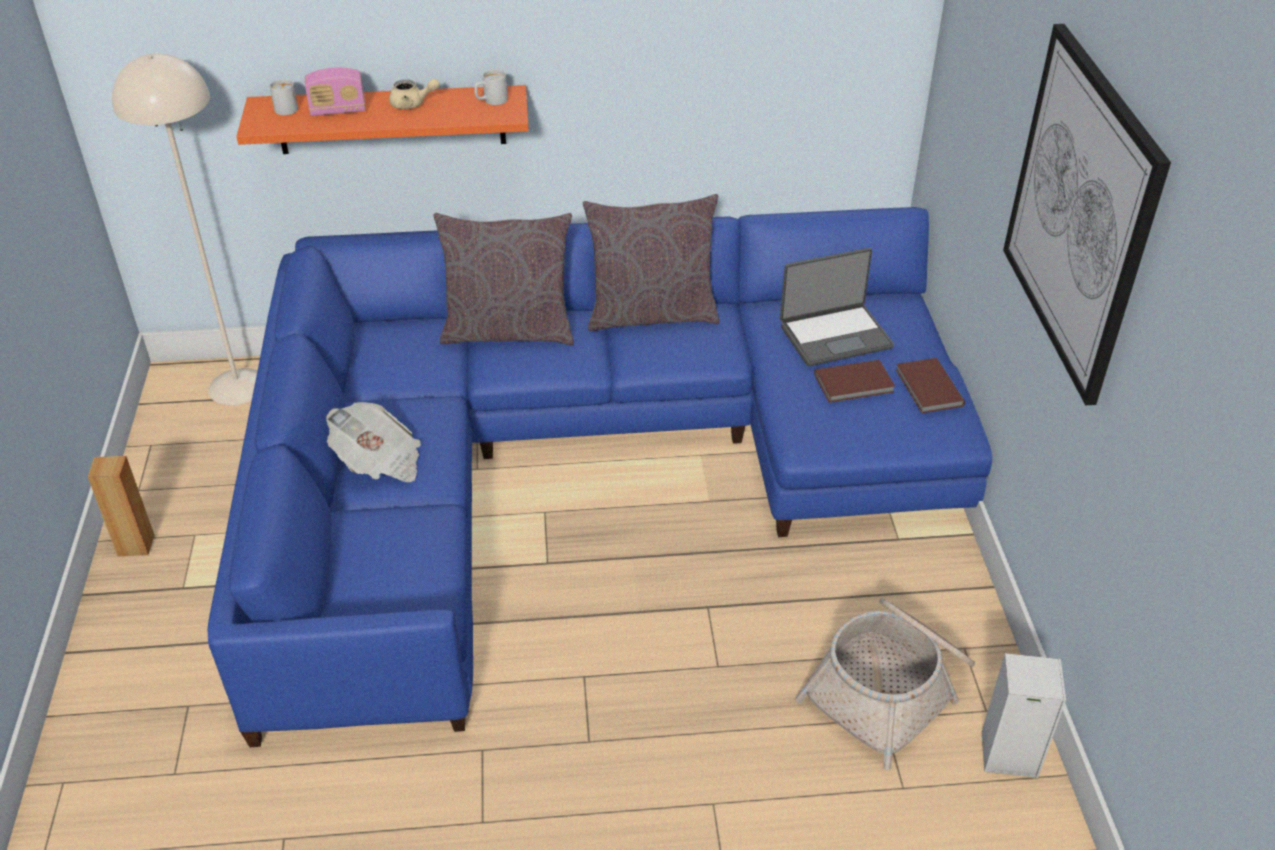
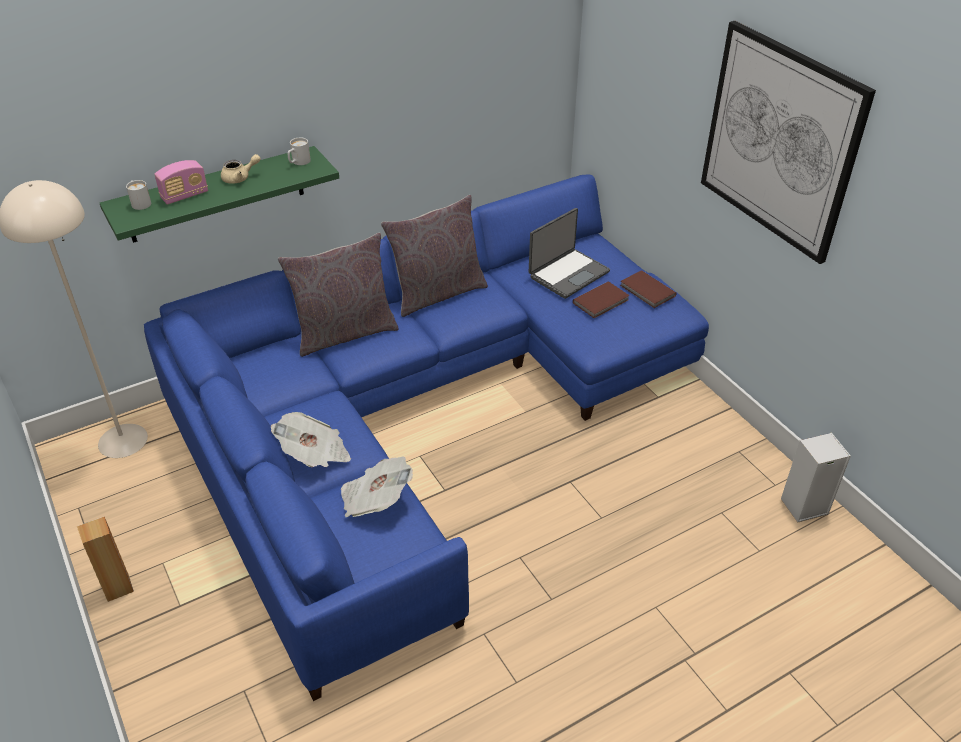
camera: 25 degrees left, 0 degrees up
(391, 119) = (216, 195): orange shelf -> green shelf
(409, 537) = (375, 500): none -> newspaper
(890, 689) = (713, 493): basket -> none

